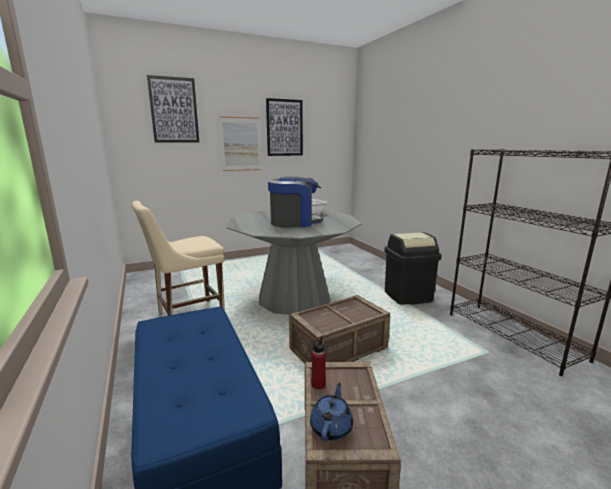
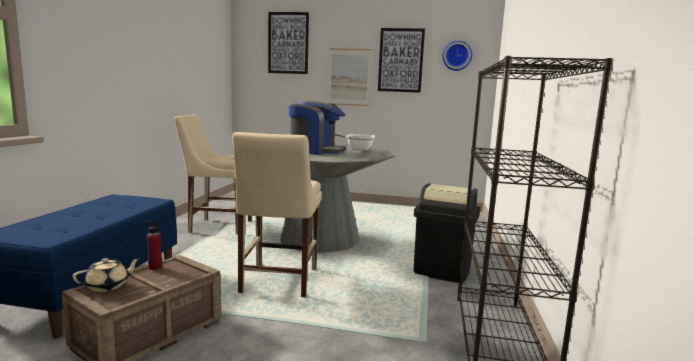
camera: 35 degrees right, 5 degrees down
(326, 123) = (457, 56): none -> wall clock
(331, 427) = (108, 286): blue teapot -> beige teapot
(338, 350) = (278, 282): crate -> beige chair

